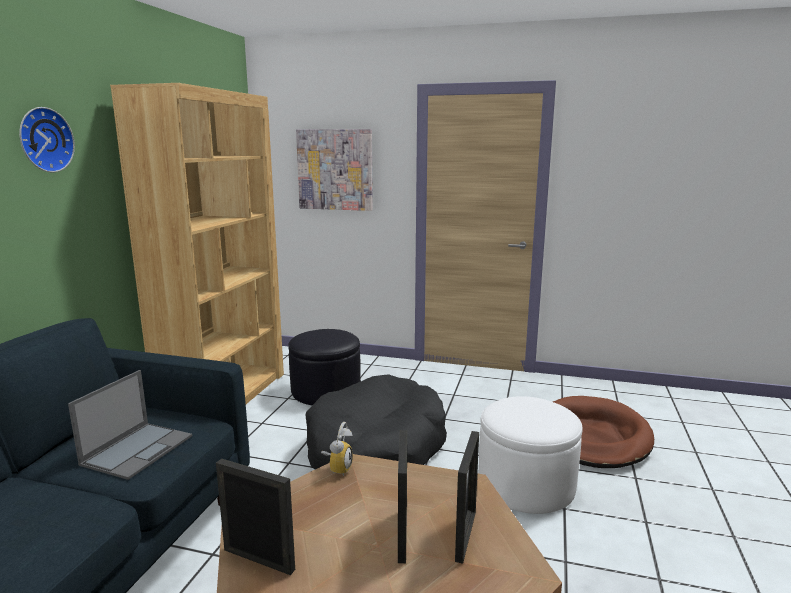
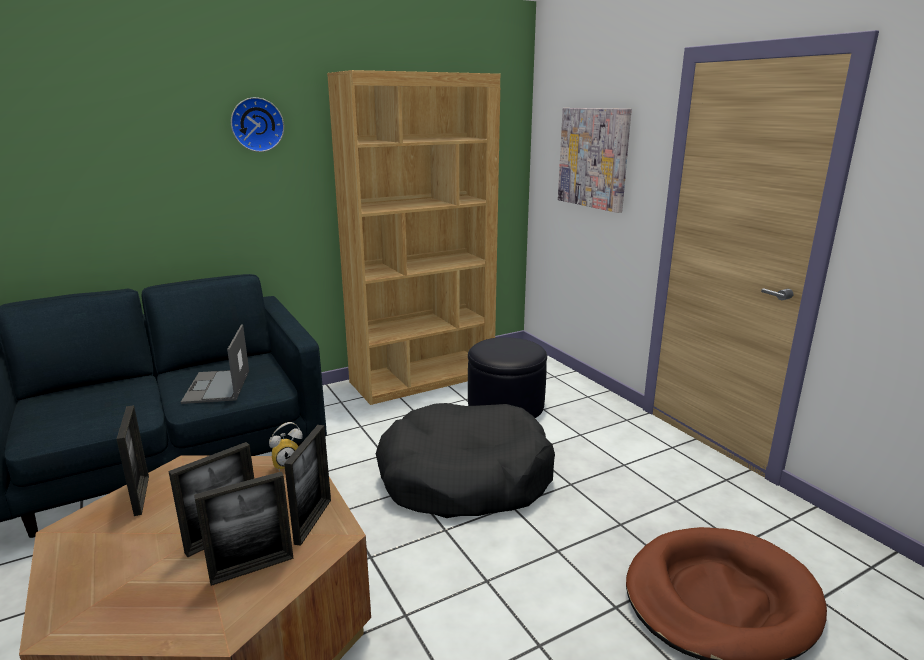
camera: 45 degrees right, 5 degrees up
(138, 449) = (217, 387): laptop -> laptop turned 105 degrees clockwise
(438, 487) = (313, 521): none -> picture frame
(526, 484) = (542, 595): white ottoman -> none

